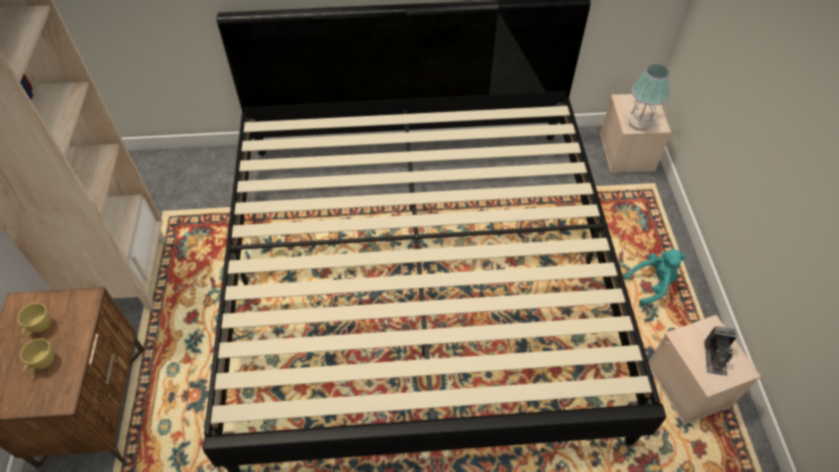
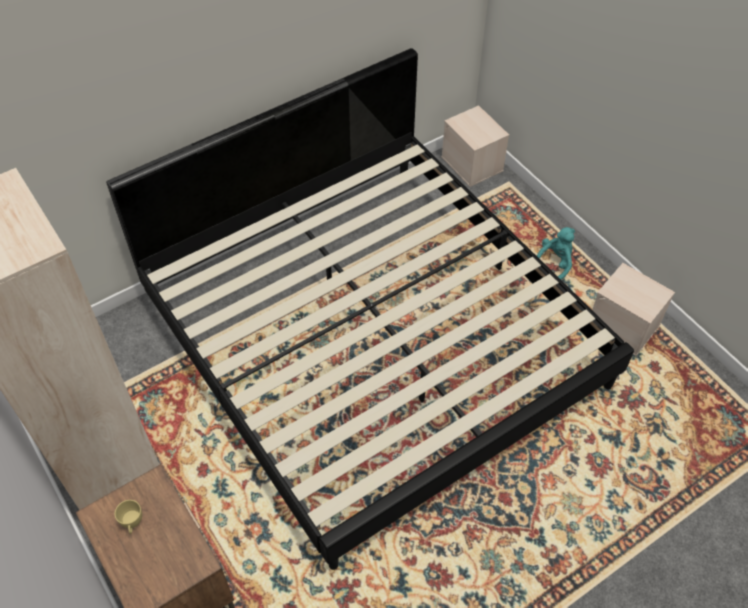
camera: 30 degrees left, 0 degrees up
(43, 364) = (161, 547): yellow cup -> none
(638, 123) = (480, 136): table lamp -> none
(715, 357) = (640, 293): camera -> none

